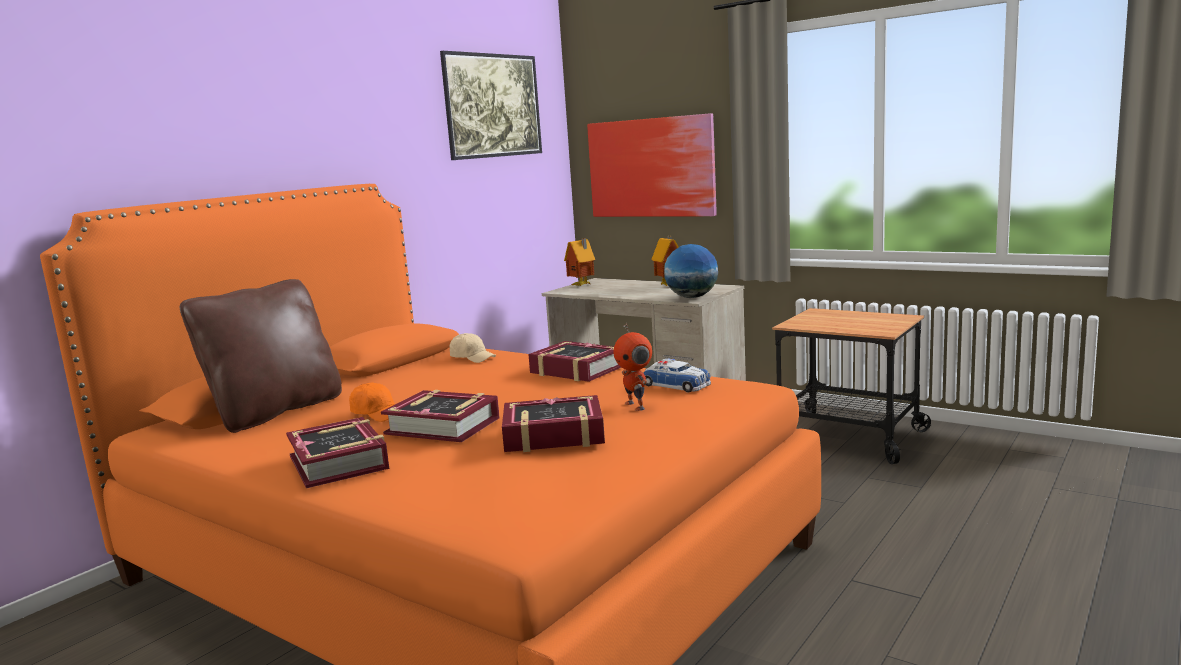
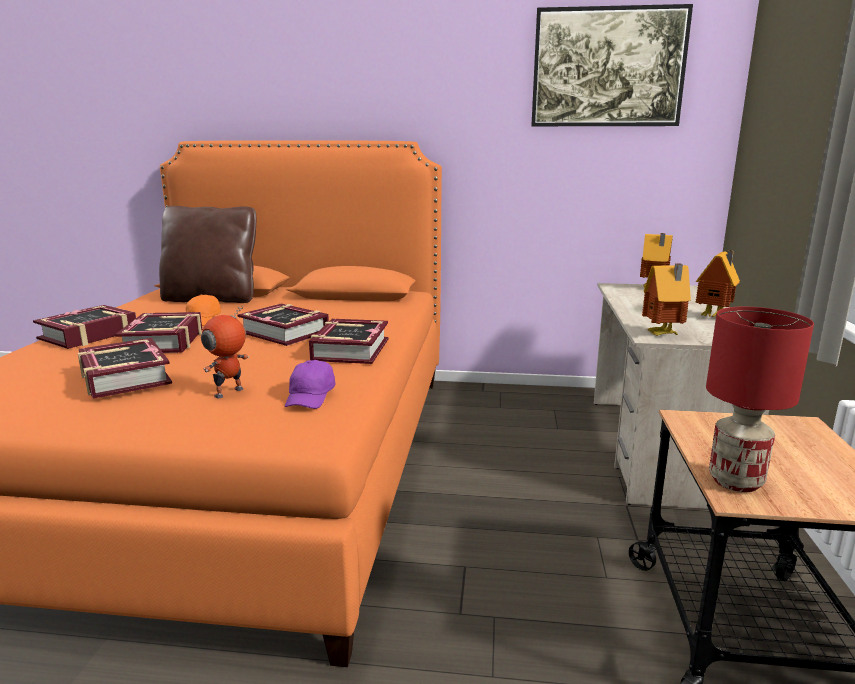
camera: 60 degrees right, 5 degrees up
(472, 358) = (374, 312): beige cap -> none
(486, 386) = (285, 332): none -> book
(651, 167) = (783, 155): picture -> none
(676, 385) = (310, 397): toy car -> purple cap
(692, 297) = (663, 335): globe -> toy house
(868, 330) = (736, 481): none -> red table lamp

